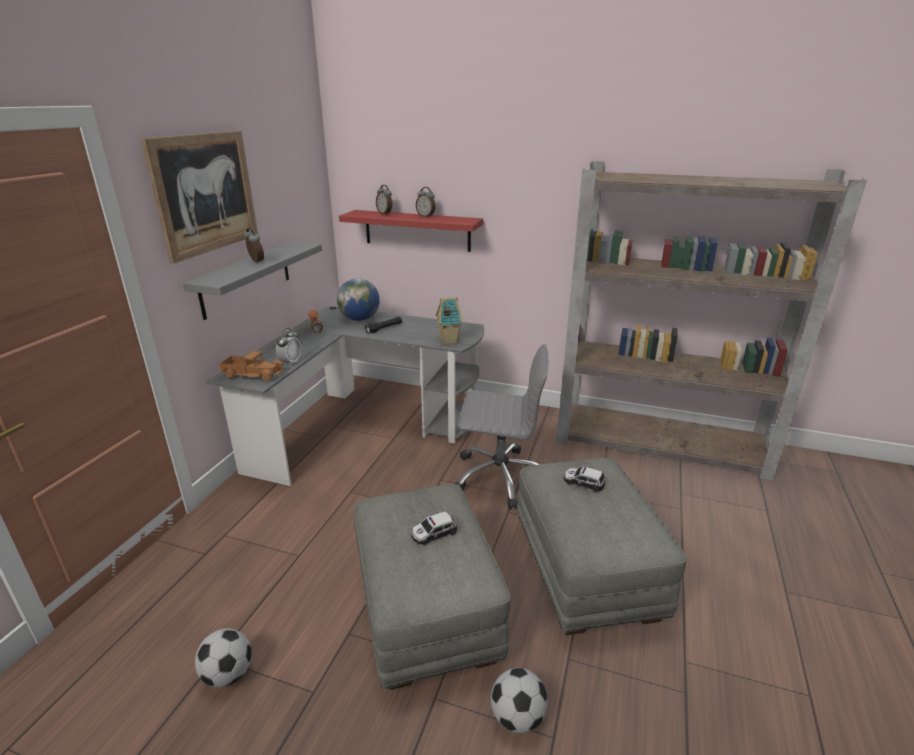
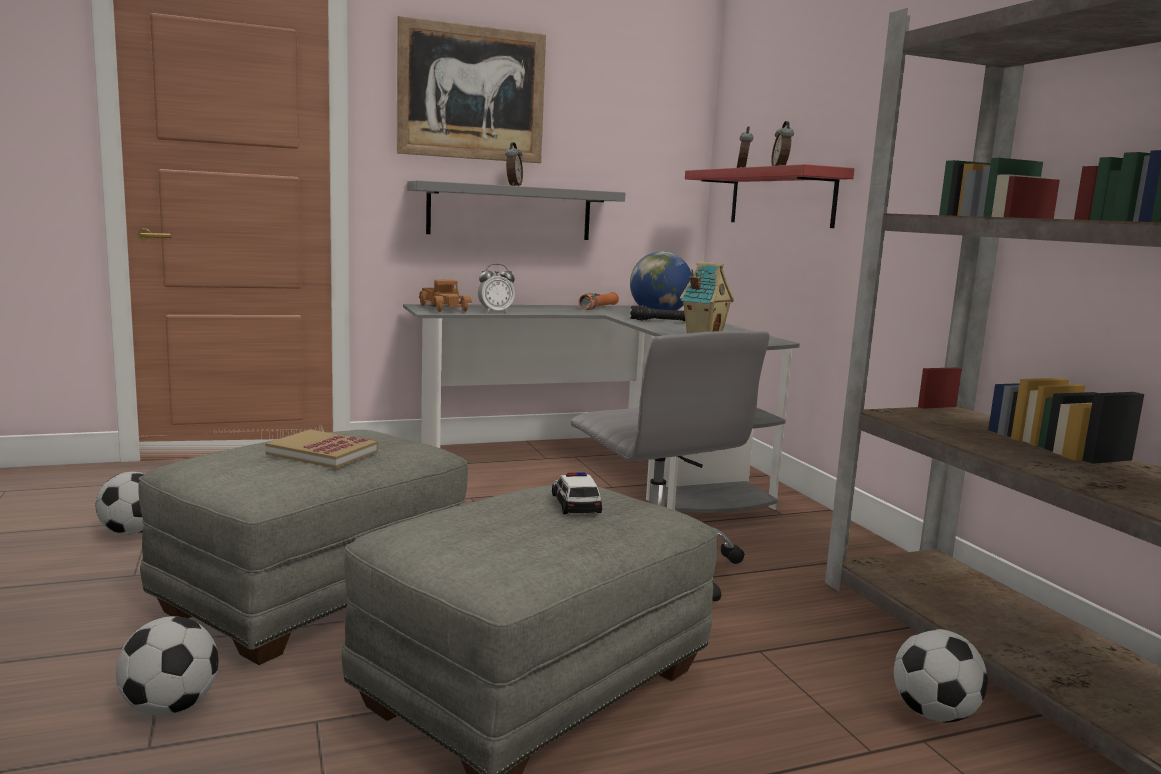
camera: 50 degrees right, 15 degrees down
(433, 533) = (322, 453): toy car -> book
(667, 481) = (933, 714): none -> football

